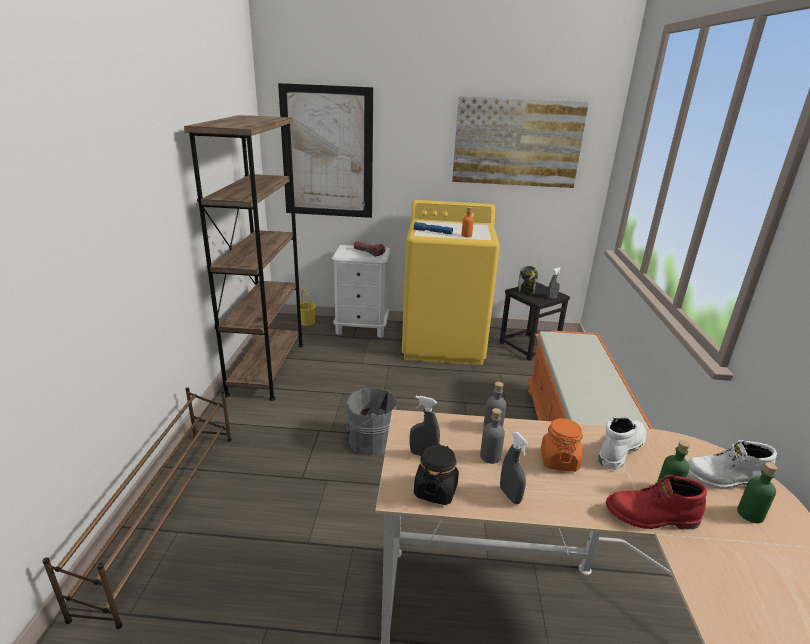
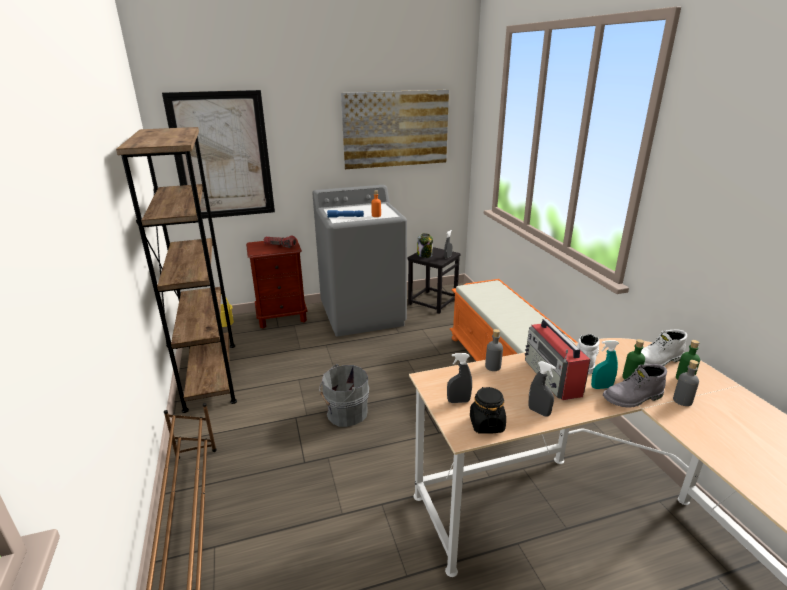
camera: 20 degrees left, 0 degrees up
(362, 328) = (282, 317): white nightstand -> brown nightstand
(444, 343) = (363, 314): yellow washing machine -> grey washing machine
(490, 456) = (506, 388): grey bottle -> grey bottle (682, 401)
(559, 460) = (553, 378): orange jar -> radio
(616, 490) = (601, 387): none -> turquoise spray bottle
(651, 517) = (633, 398): red boot -> grey boot

